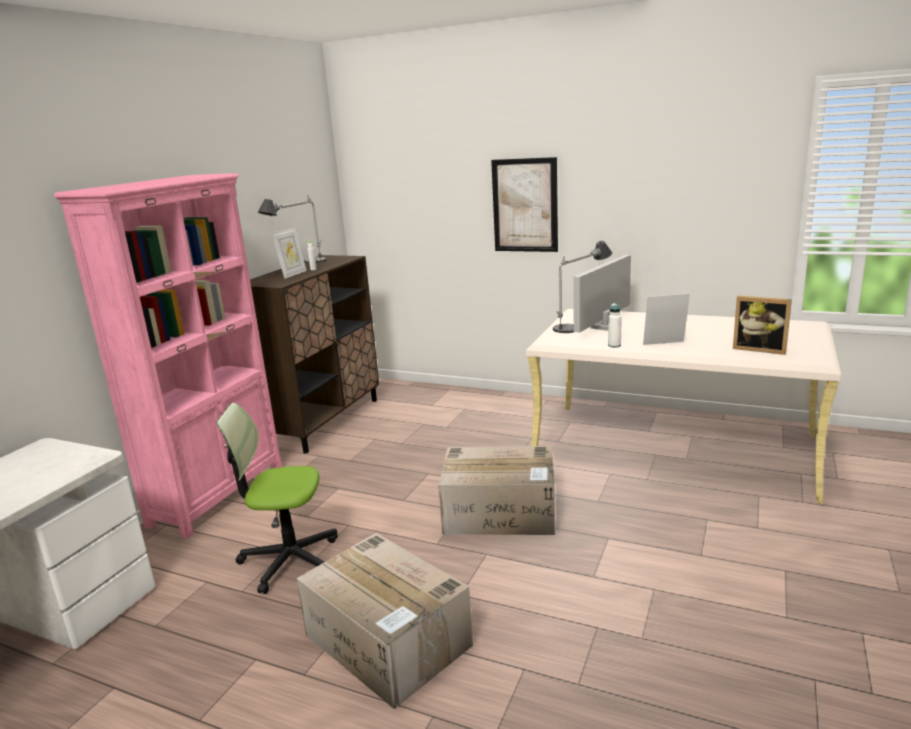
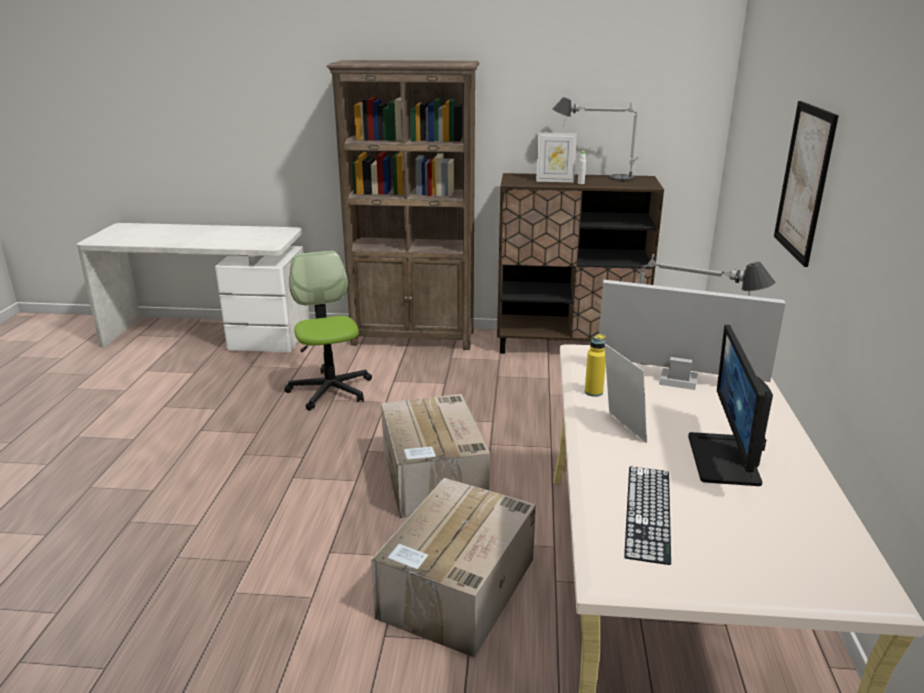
camera: 70 degrees right, 5 degrees up
(219, 494) = (414, 338): pink bookcase -> brown bookcase
(389, 641) = (233, 455): cardboard box -> cardboard box (457, 589)
(614, 345) = (593, 392): white bottle -> yellow bottle
(703, 329) = (725, 459): none -> monitor
(759, 349) = (648, 512): picture frame -> keyboard

